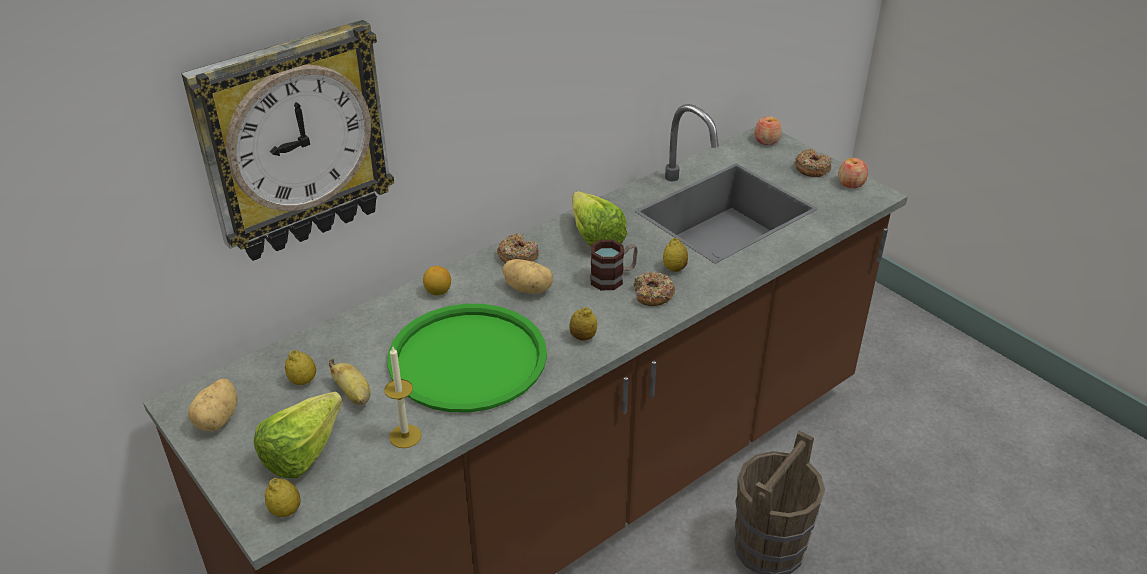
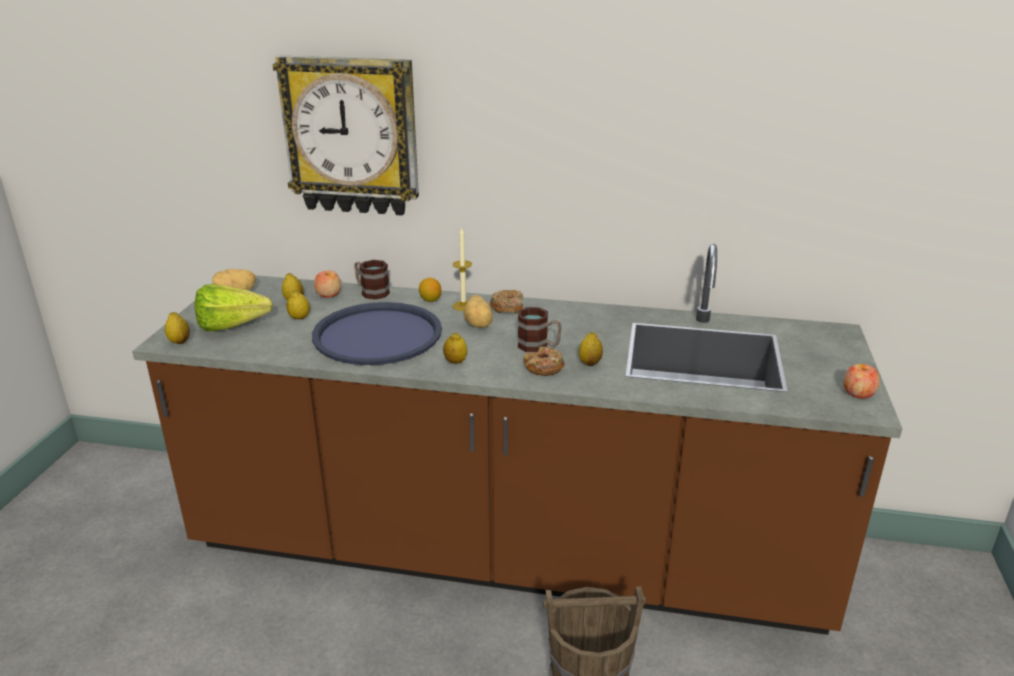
camera: 50 degrees right, 10 degrees down
(354, 395) = (299, 318): banana -> lemon
(362, 319) = (371, 292): none -> mug
(405, 436) = (280, 347): candle -> candle (463, 306)
(467, 358) = (378, 335): green tray -> blue tray
(594, 235) = (576, 320): lettuce -> none
(766, 141) = (835, 334): apple -> apple (328, 294)
(812, 169) = (839, 368): donut -> none

